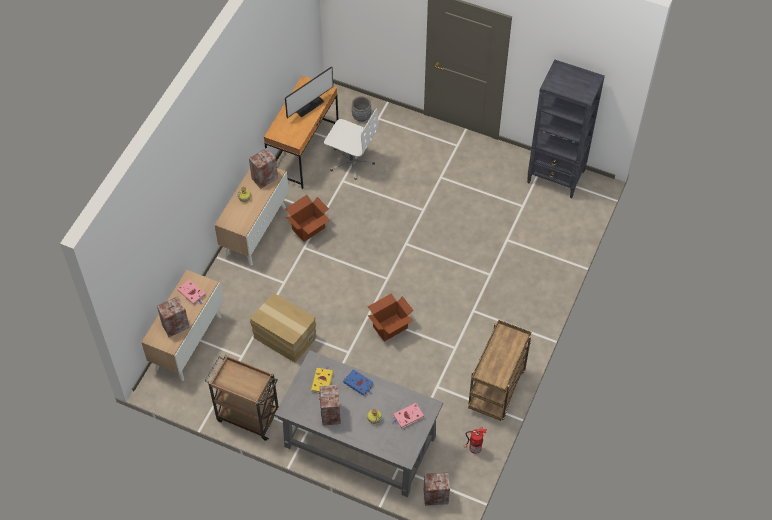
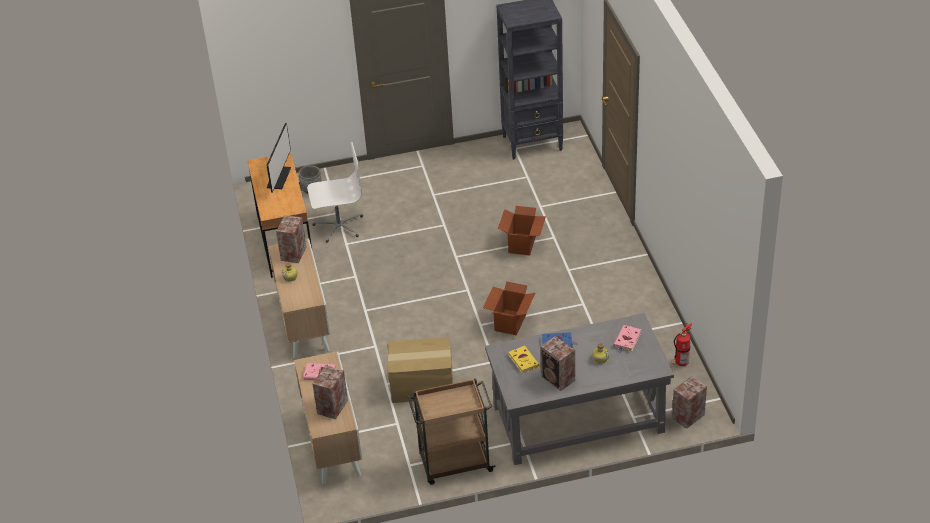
camera: 35 degrees left, 15 degrees down
(309, 229) = (354, 294): cardboard box -> cardboard box (522, 244)
(497, 391) = (652, 312): brown cart -> none

